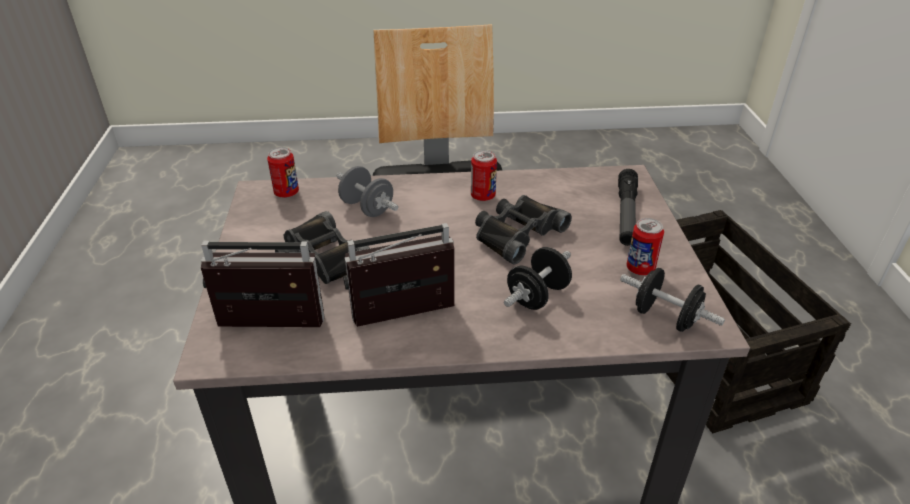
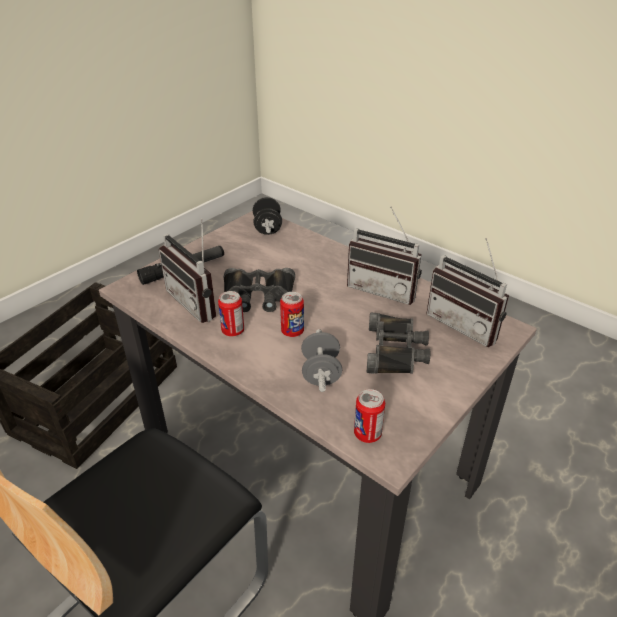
camera: 135 degrees left, 0 degrees up
(537, 296) = (304, 263): black dumbbell -> none
(552, 199) = (199, 302): none -> radio
(640, 269) = (236, 246): can -> can (292, 331)

